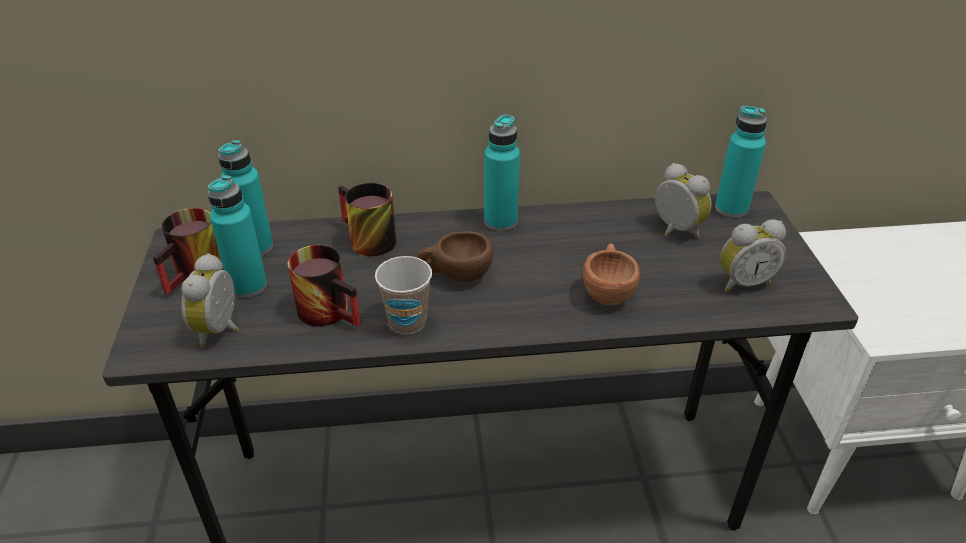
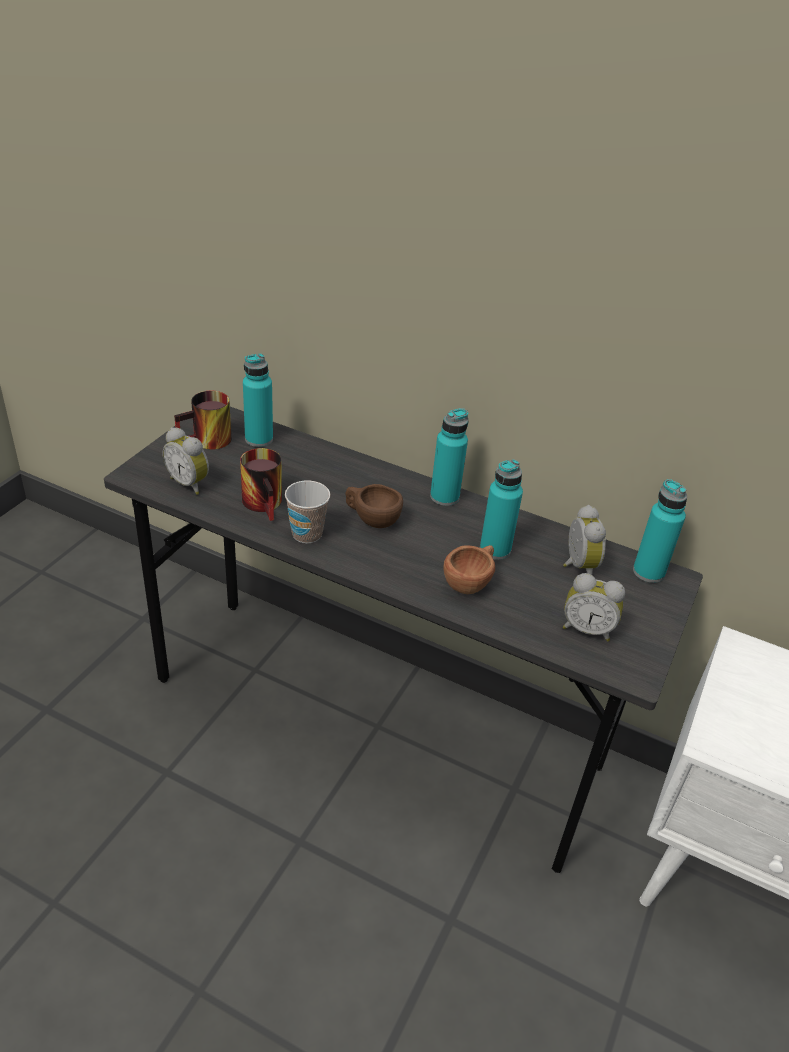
camera: 30 degrees right, 0 degrees up
(221, 330) = (190, 483): alarm clock -> alarm clock turned 90 degrees counterclockwise
(248, 286) = (231, 463): turquoise bottle -> turquoise bottle (495, 549)
(364, 240) = (333, 467): mug -> none

